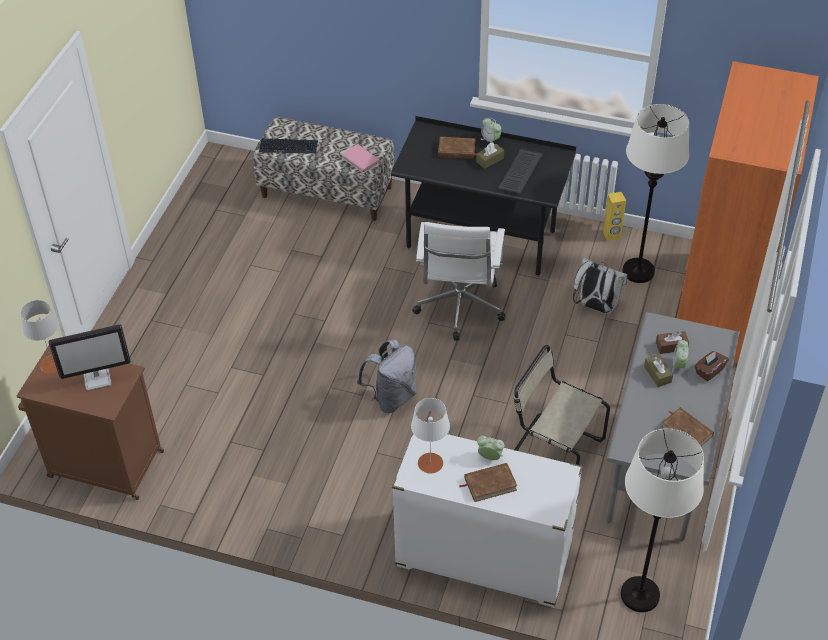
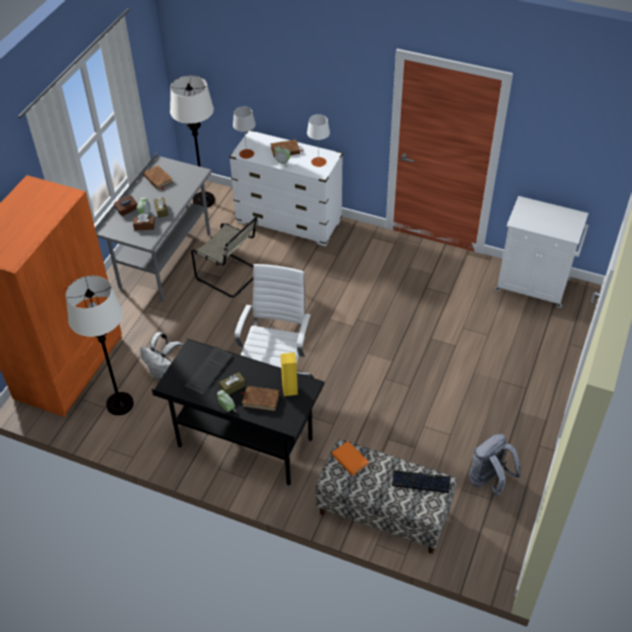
camera: 175 degrees left, 0 degrees up
(52, 364) = (571, 230): grey table lamp -> grey table lamp (246, 154)
(98, 378) = (536, 219): monitor -> none
(103, 464) = (534, 285): brown cabinet -> white cabinet
(360, 160) = (349, 459): pink book -> orange book
(391, 397) = (336, 316): grey backpack -> grey backpack (489, 480)
(611, 235) = (128, 441): yellow speaker -> yellow speaker (290, 390)

